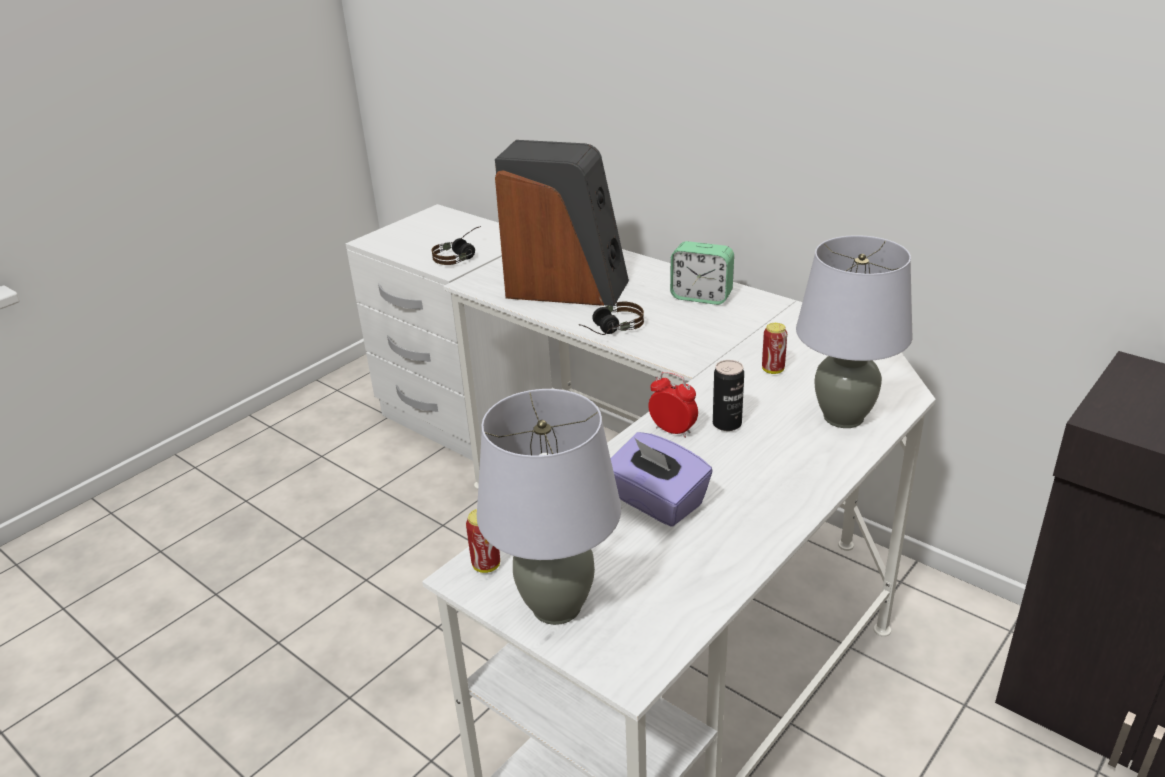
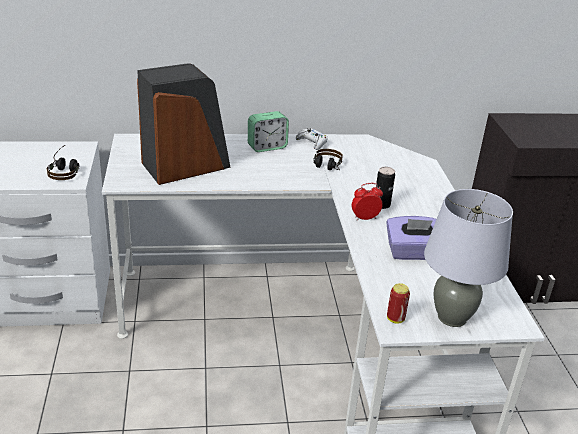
camera: 50 degrees left, 0 degrees up
(608, 330) = (250, 181): headphones -> headphones (326, 168)
(773, 310) = (312, 142): none -> white game controller
(773, 370) = (359, 172): can -> none
(843, 417) = (419, 182): grey table lamp -> none

